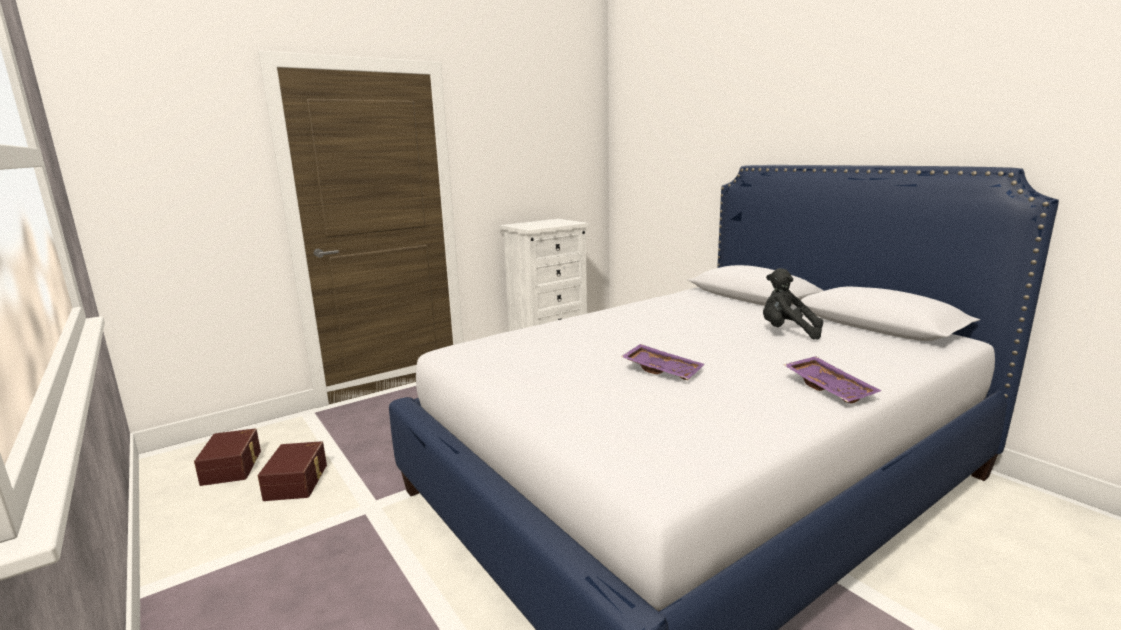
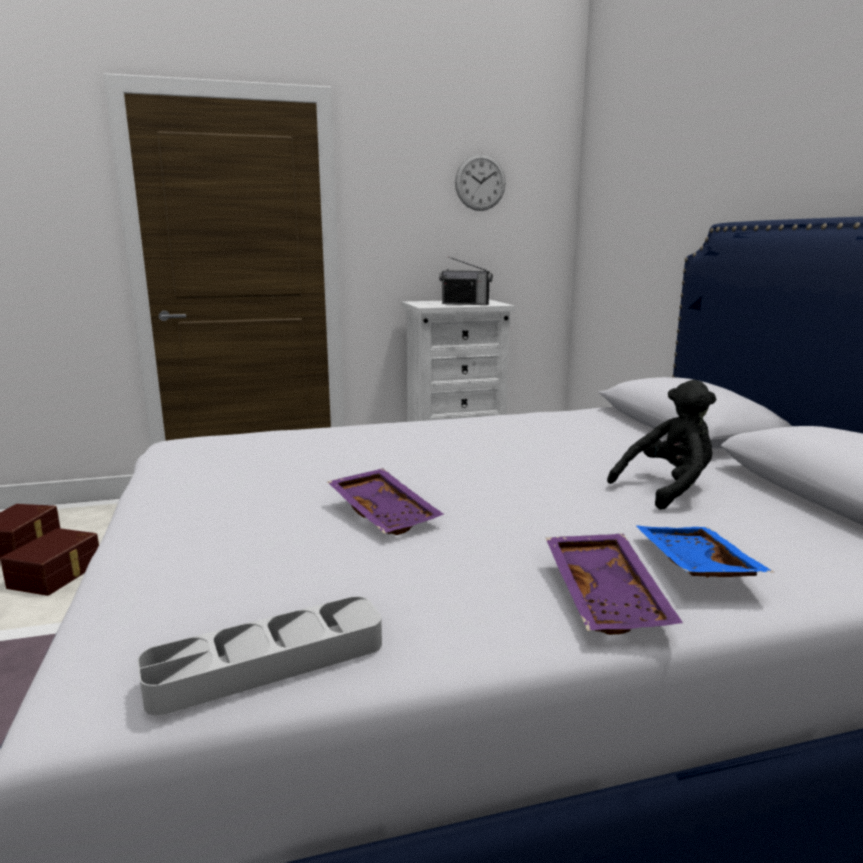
camera: 20 degrees right, 0 degrees up
(547, 132) = (480, 182): none -> wall clock
(553, 224) = (465, 304): none -> radio
(723, 448) = (268, 663): none -> grey tray
(787, 332) = (667, 488): black plush toy -> black plush toy turned 105 degrees clockwise
(847, 368) = (692, 566): none -> blue tray

